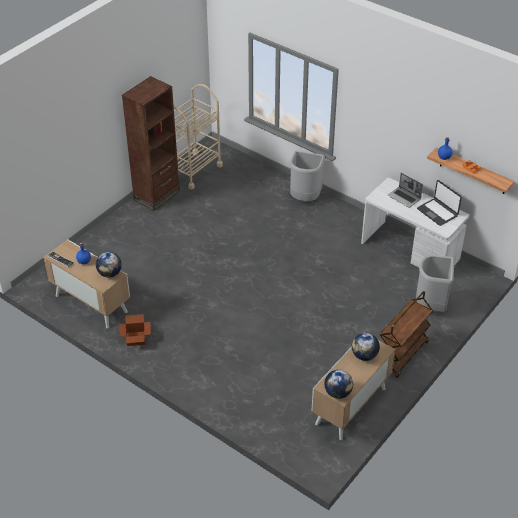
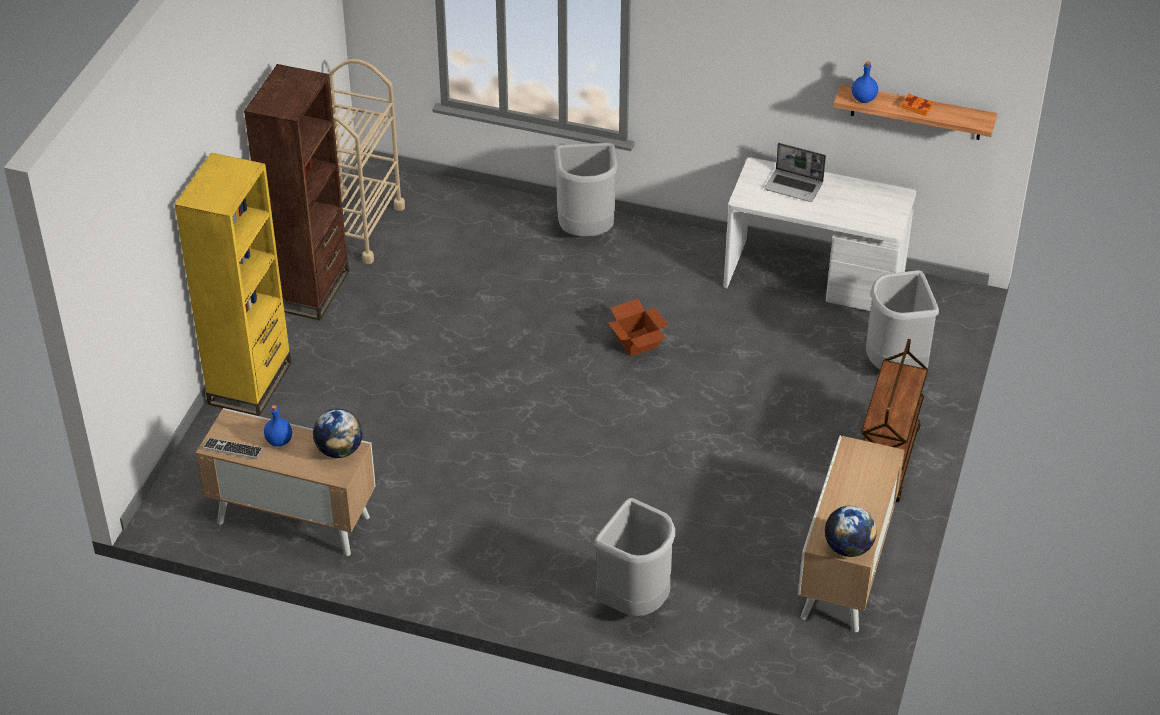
camera: 20 degrees left, 0 degrees up
(105, 233) = (250, 383): none -> yellow bookcase
(135, 339) = (411, 560): cardboard box -> cardboard box (637, 343)
(234, 391) = (634, 602): none -> grey trash can
(364, 355) = (859, 474): globe -> none
(437, 212) = (862, 198): laptop -> none

